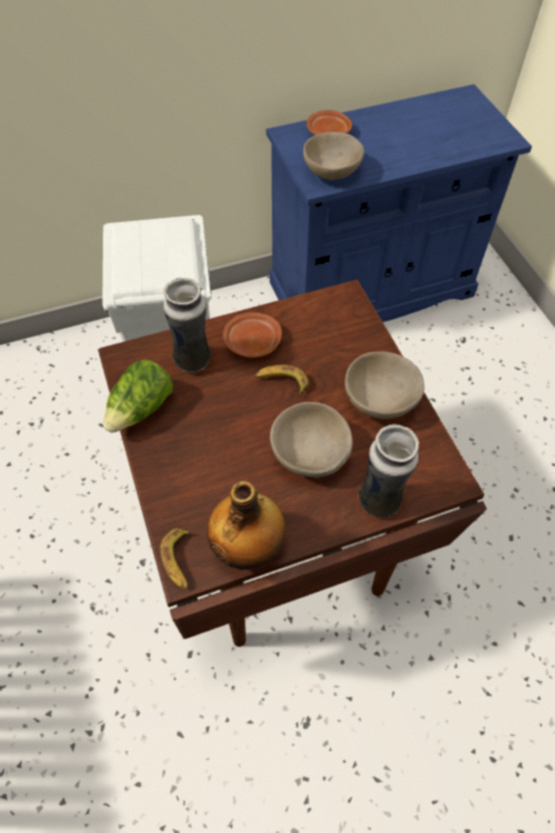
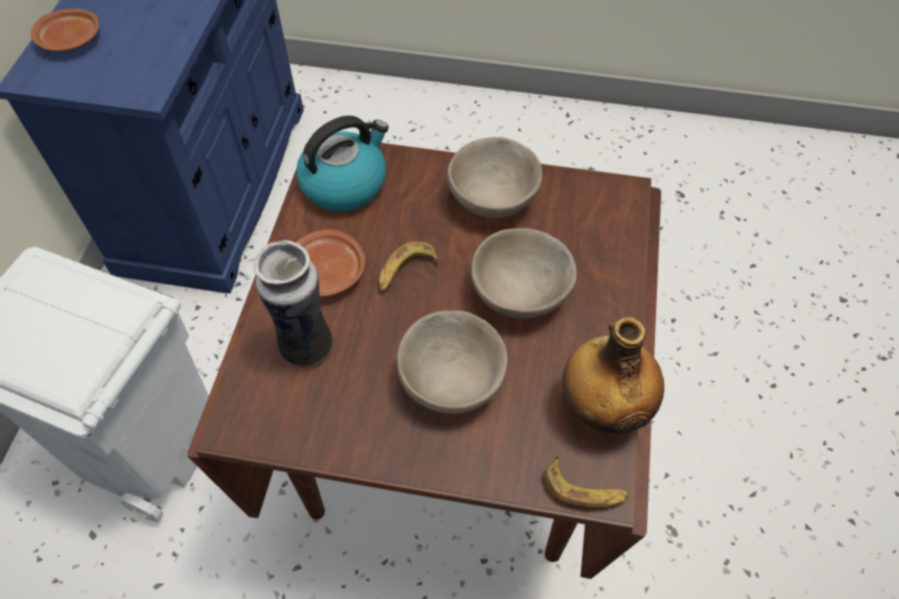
camera: 60 degrees left, 0 degrees up
(141, 409) = (339, 438): lettuce -> none
(328, 314) = (345, 183): none -> kettle
(332, 172) = (139, 70): beige bowl -> beige bowl (452, 380)
(380, 501) = (613, 261): vase -> none

